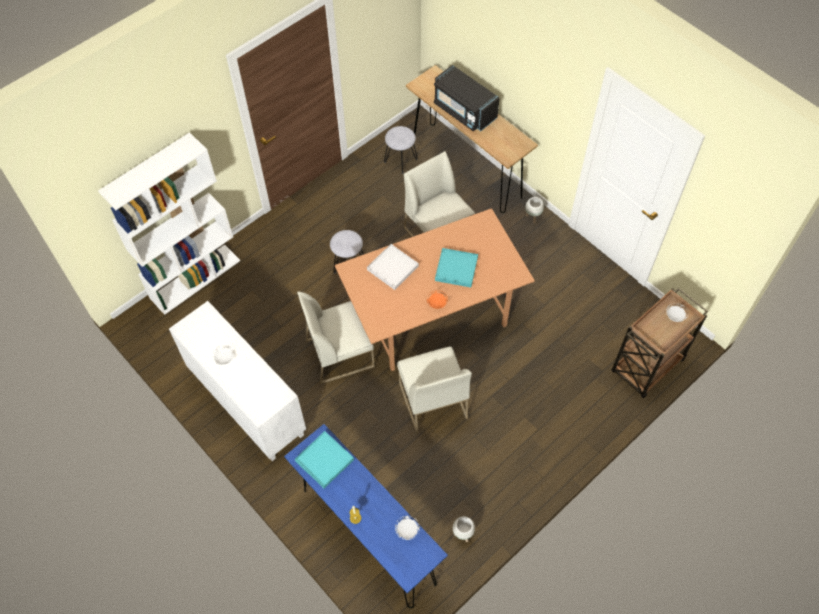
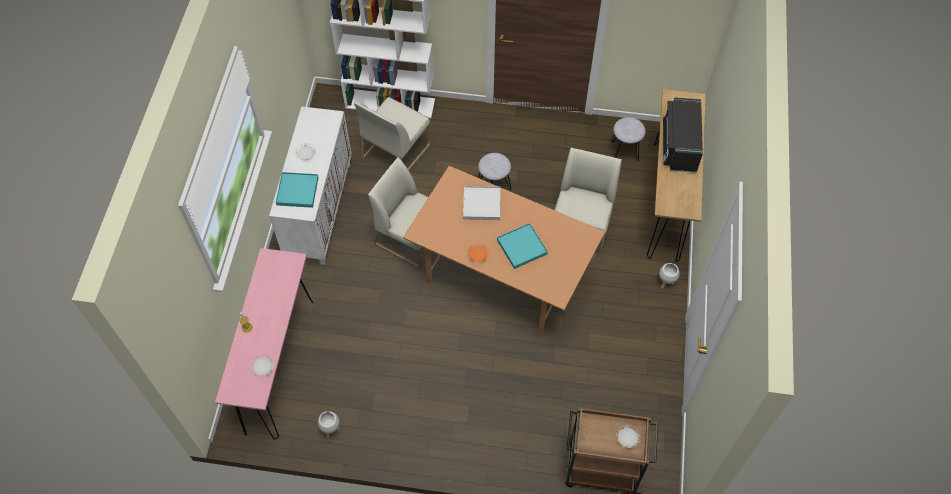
camera: 50 degrees right, 0 degrees up
(324, 460) = (277, 275): turquoise tray -> turquoise tray (297, 191)
(368, 535) = (279, 365): blue console table -> pink console table
(432, 400) = (426, 328): white chair -> white chair (396, 151)

